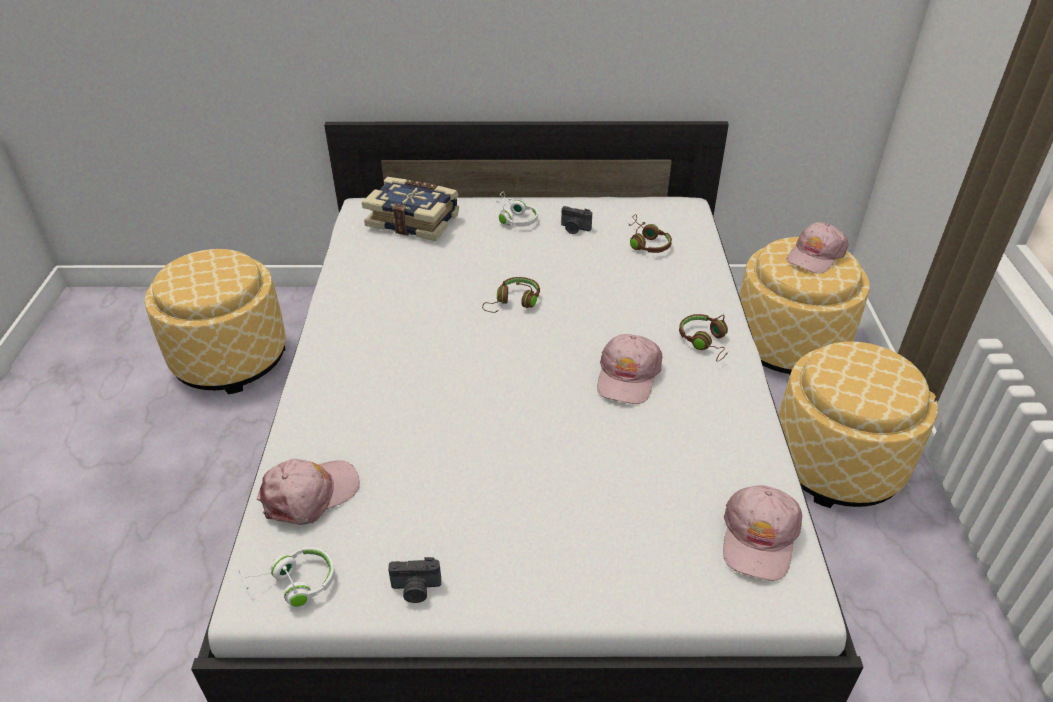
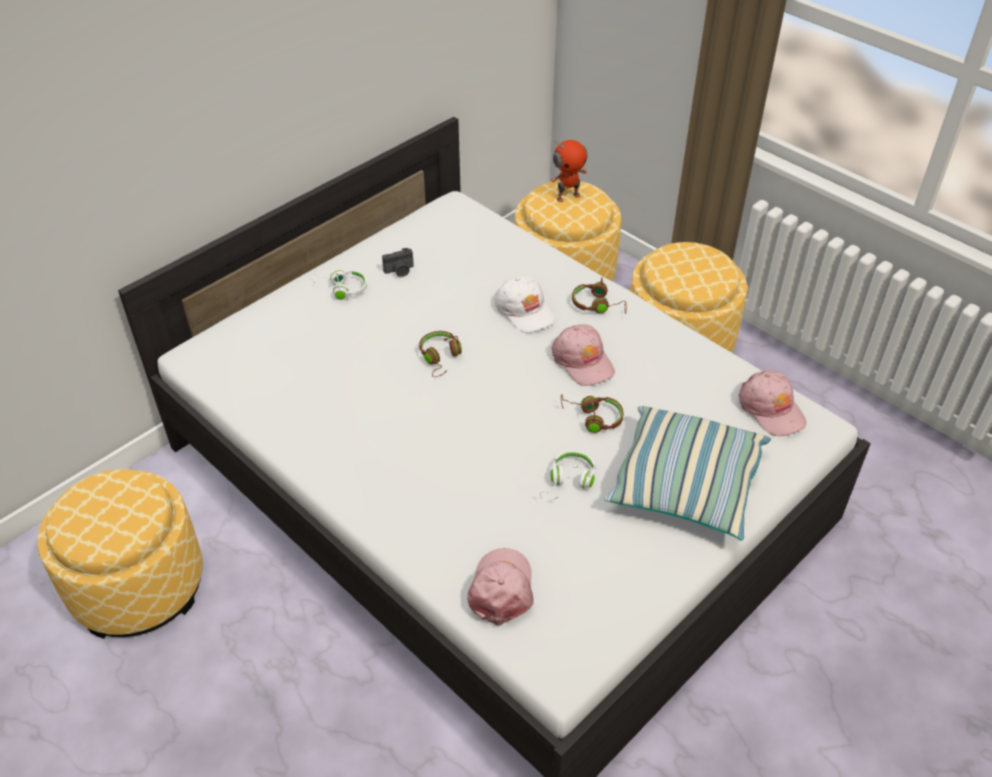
camera: 45 degrees left, 5 degrees up
(293, 583) = (574, 645): white headphones -> white headphones (568, 481)
(414, 220) = (262, 339): book -> none
(416, 589) = (645, 585): camera -> none
(572, 539) = (686, 486): none -> pillow
(633, 310) = (525, 310): none -> white cap
(646, 243) = (466, 252): brown headphones -> brown headphones (592, 418)
(815, 255) = (567, 196): pink cap -> toy robot

